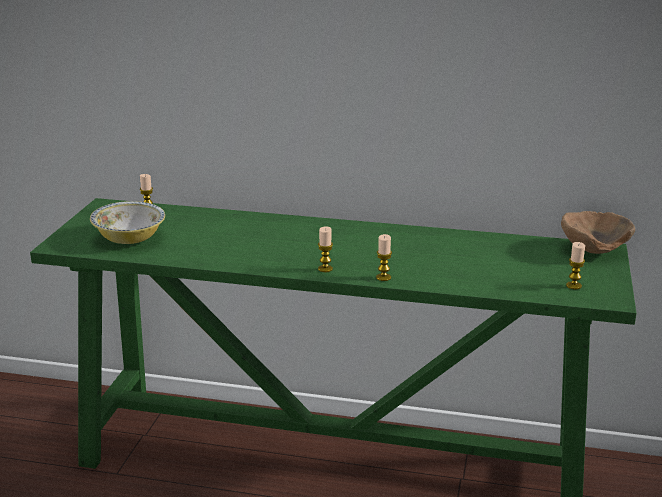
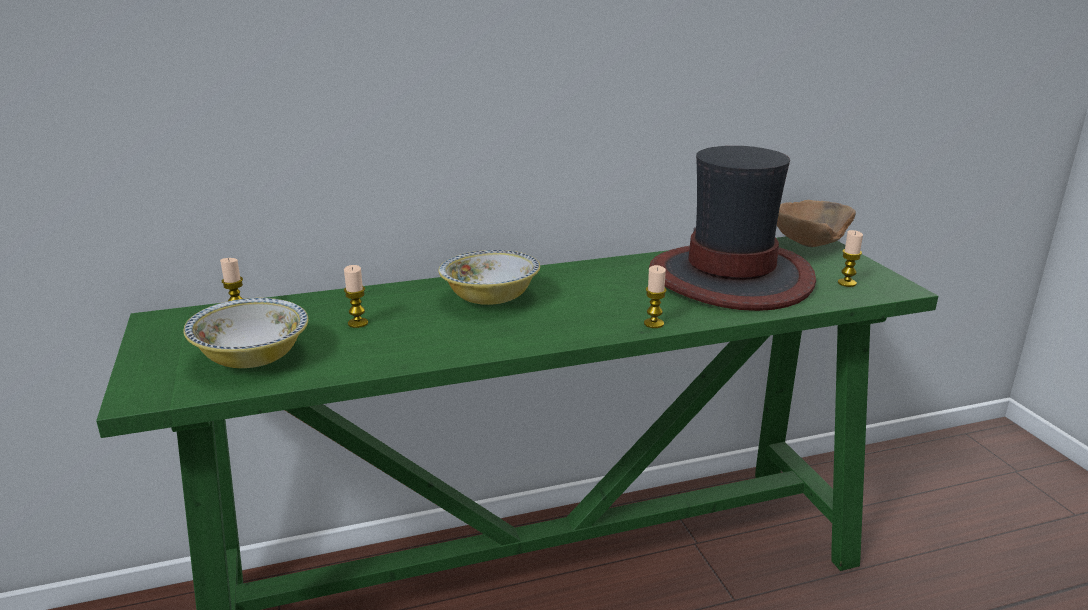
camera: 30 degrees left, 0 degrees up
(301, 235) = (490, 298): none -> bowl
(325, 269) = (573, 331): candle -> candle (358, 323)
(488, 261) = (731, 277): none -> hat

